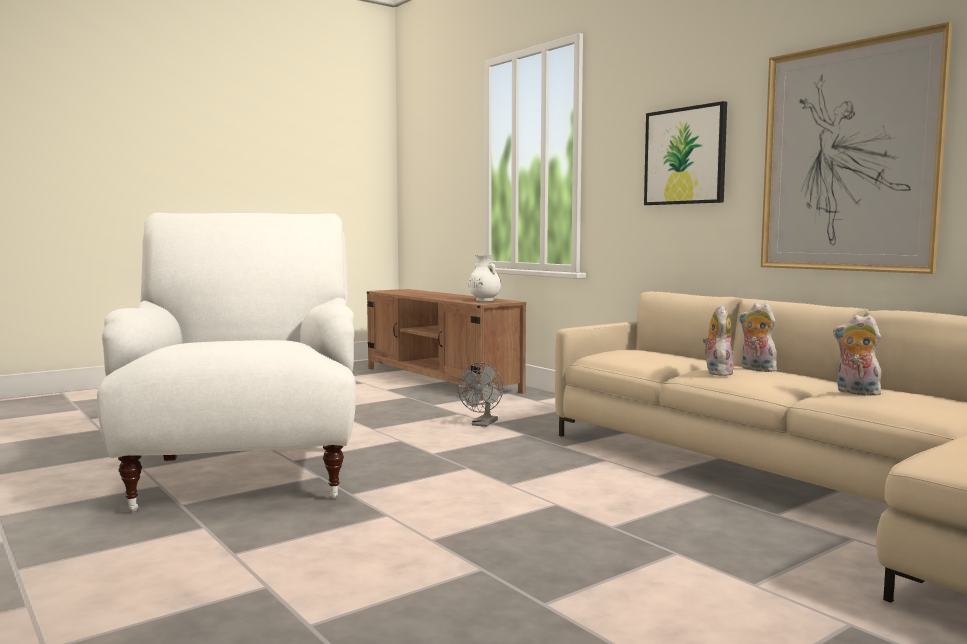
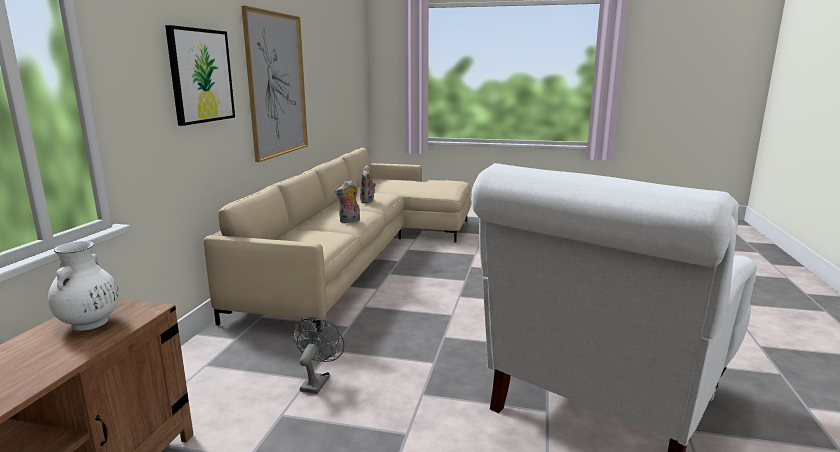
camera: 130 degrees left, 10 degrees up
(483, 424) = (317, 381): grey fan -> grey fan turned 60 degrees counterclockwise
(756, 369) = (328, 217): plush toy -> none

